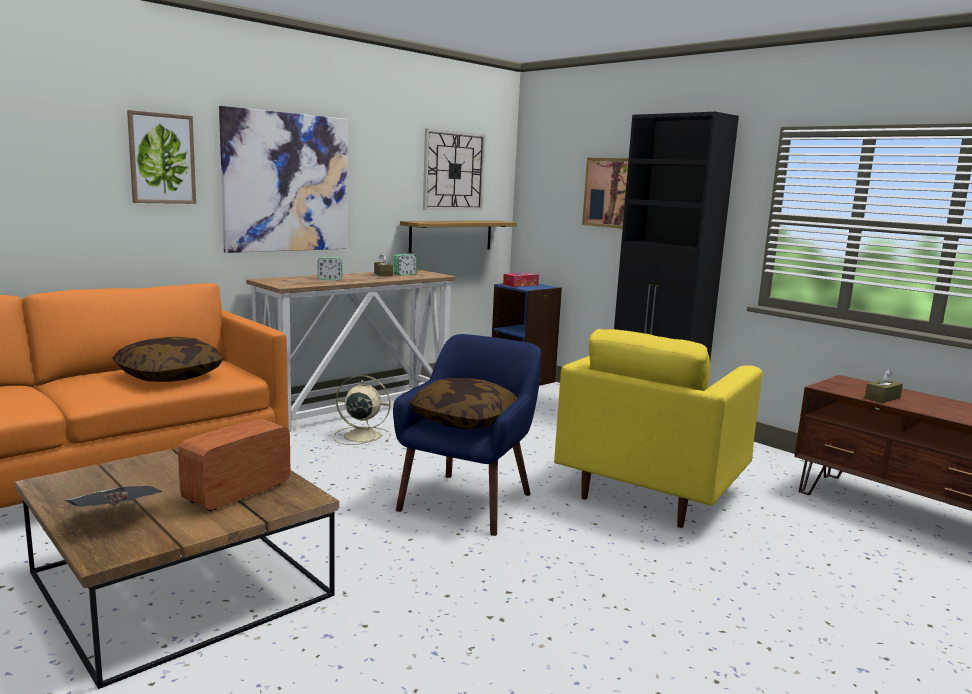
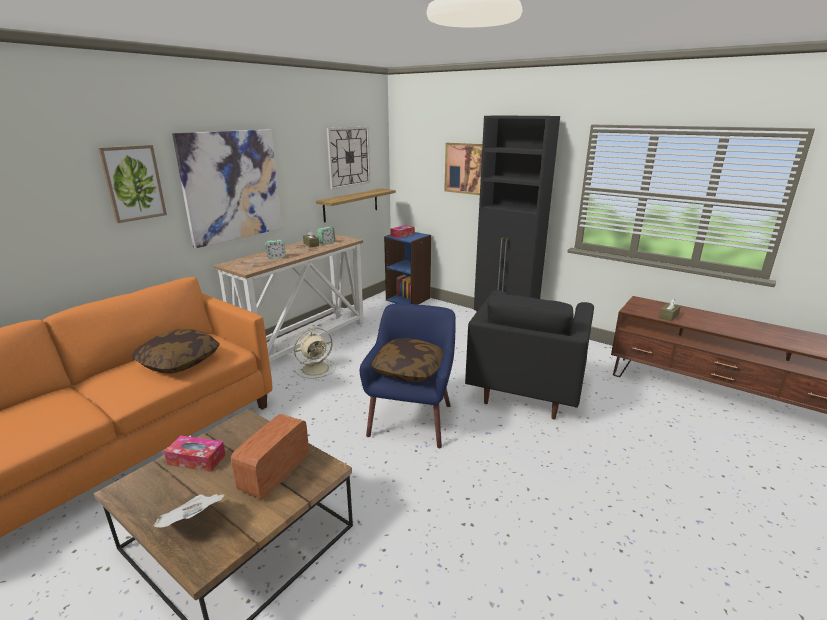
camera: 10 degrees left, 10 degrees up
(149, 469) = (196, 459): none -> tissue box
(360, 436) = (316, 368): beige fan -> beige fan turned 150 degrees clockwise
(651, 492) = (525, 391): yellow armchair -> black armchair

